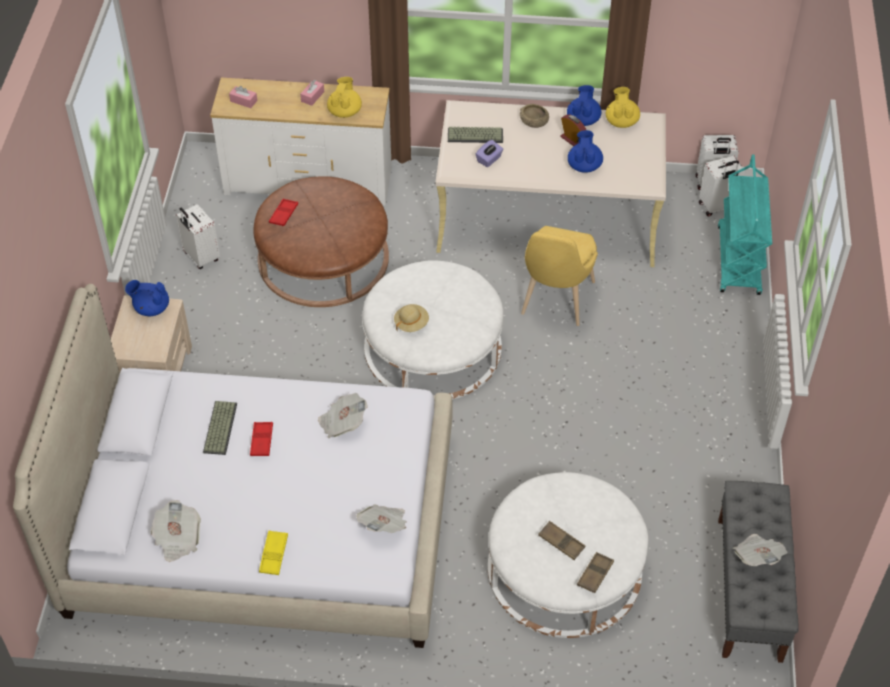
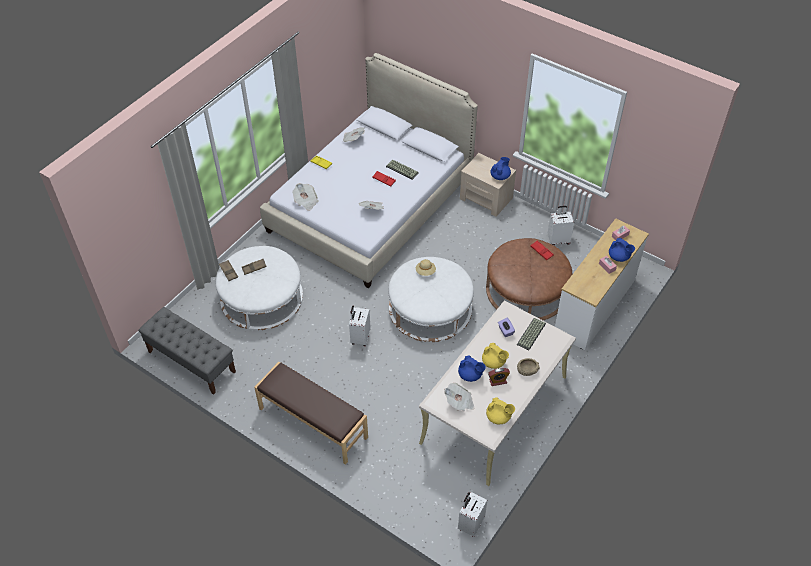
camera: 120 degrees right, 0 degrees up
(345, 111) = (584, 276): yellow teapot -> yellow teapot (494, 362)
(555, 302) = (425, 378): yellow chair -> none
(583, 120) = (513, 397): blue teapot -> blue teapot (619, 257)
(717, 207) = (447, 512): white suitcase -> white suitcase (360, 338)
(718, 385) = (312, 423): none -> brown bench
(739, 261) = (393, 494): turquoise cart -> none
(757, 557) = (182, 333): newspaper -> newspaper (459, 402)

